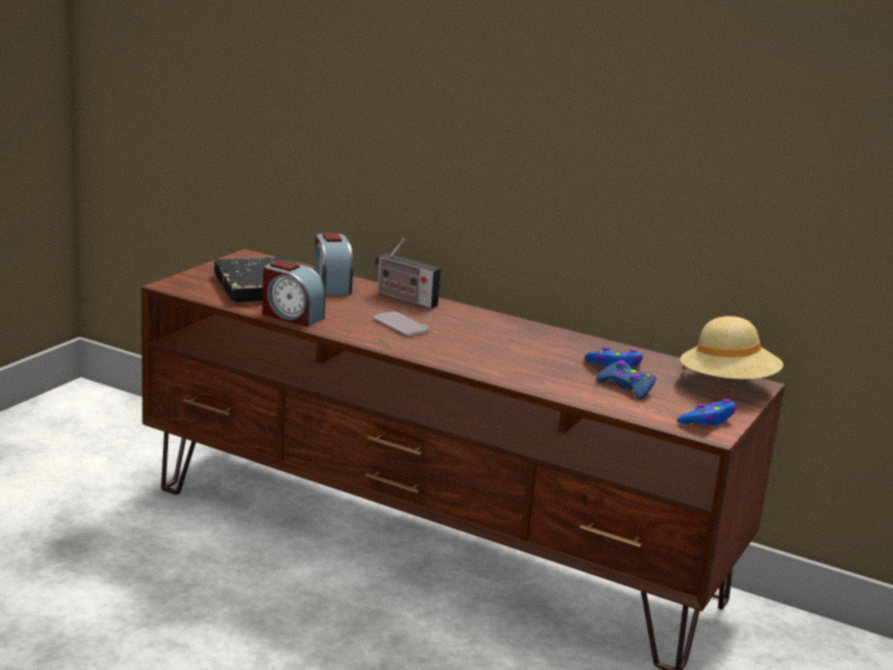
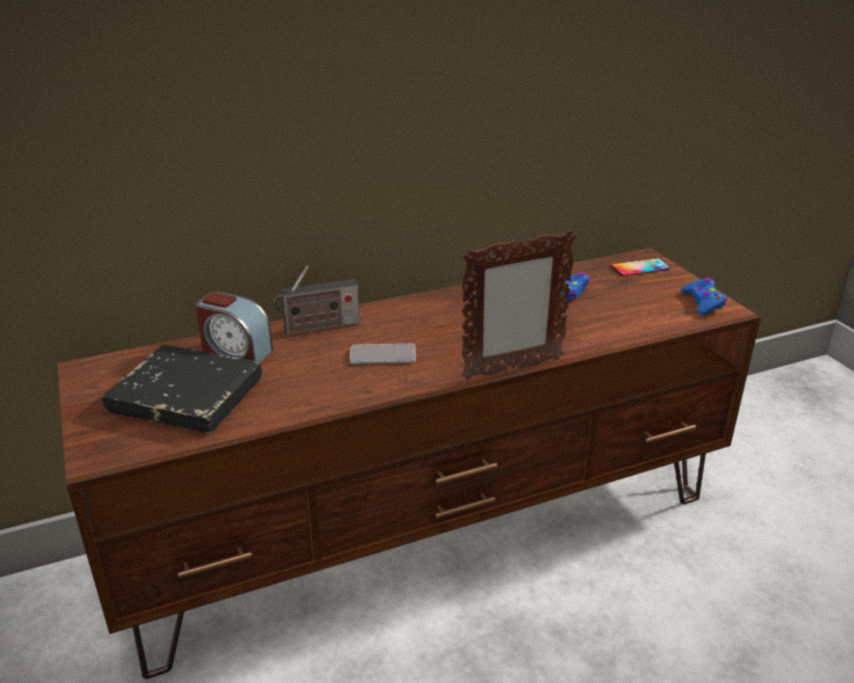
camera: 50 degrees left, 10 degrees up
(291, 316) = (290, 409): alarm clock -> none
(454, 368) = (511, 369): none -> picture frame
(626, 387) = (616, 307): blue game controller -> none
(727, 385) = (640, 267): beige hat -> phone

